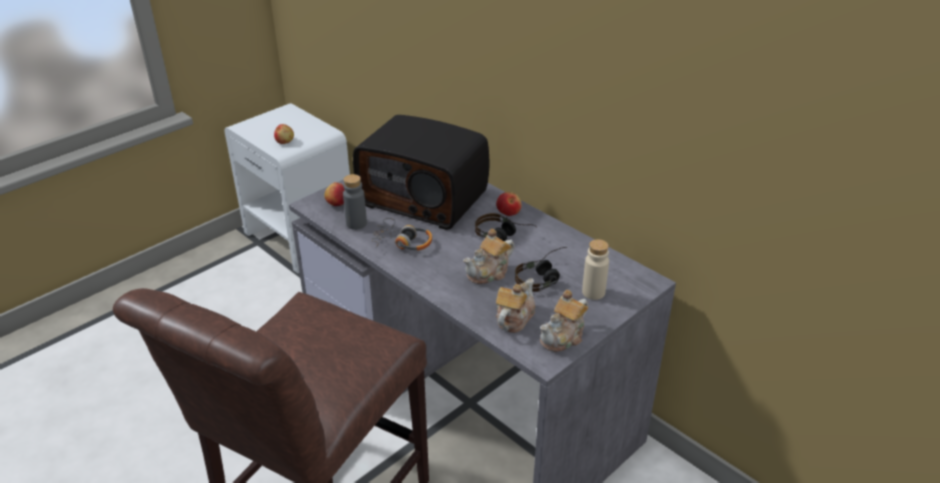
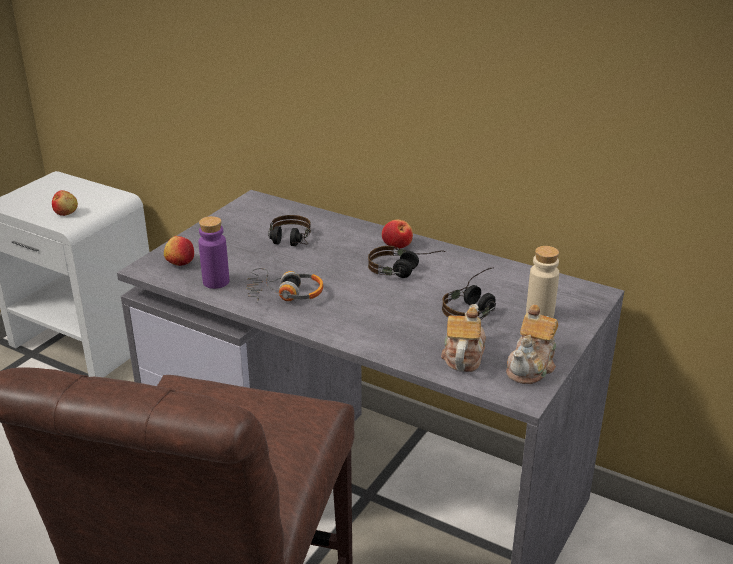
camera: 15 degrees left, 5 degrees down
(356, 223) = (216, 282): grey bottle -> purple bottle
(425, 198) = (289, 243): radio -> headphones
(489, 273) = (408, 311): teapot -> none

